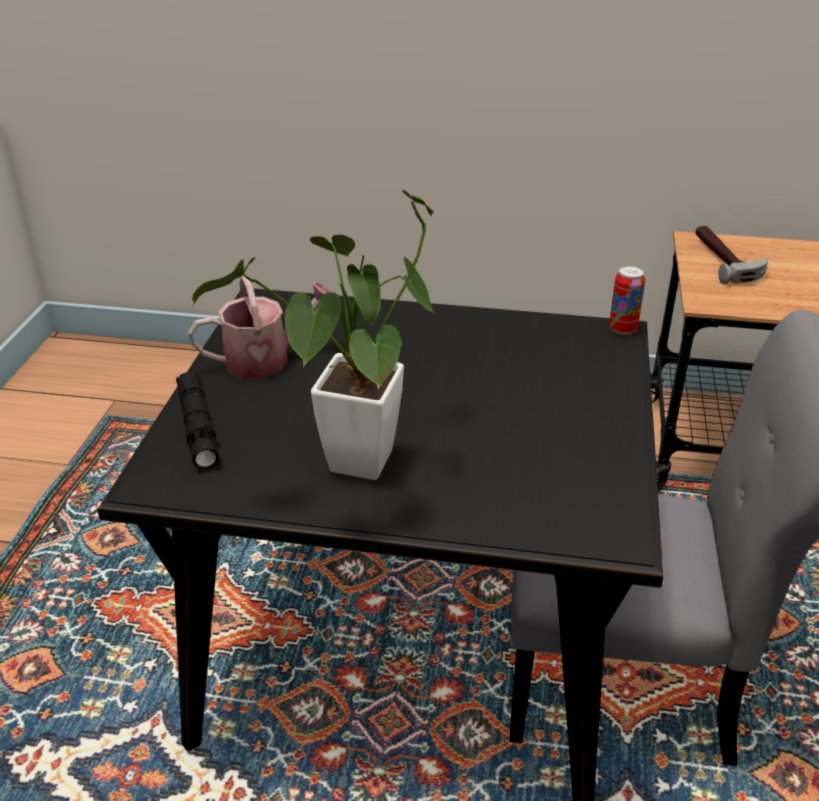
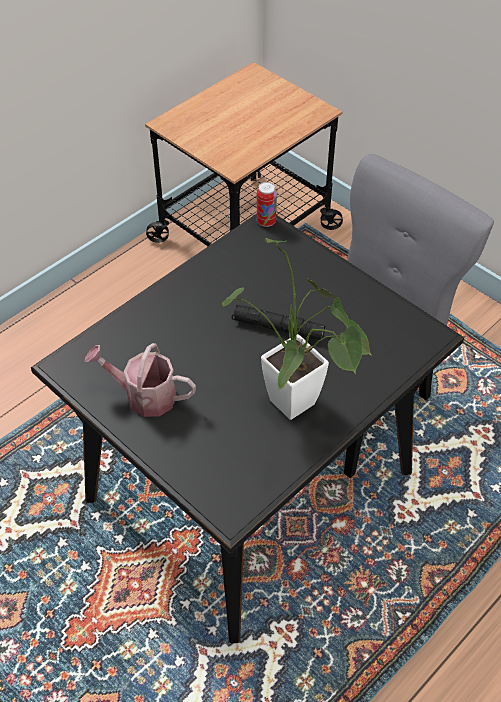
camera: 55 degrees left, 15 degrees up
(198, 427) = (191, 464): black flashlight -> black flashlight (278, 328)
(266, 359) = (144, 396): watering can -> watering can turned 90 degrees counterclockwise
(726, 261) = (202, 128): hammer -> none

